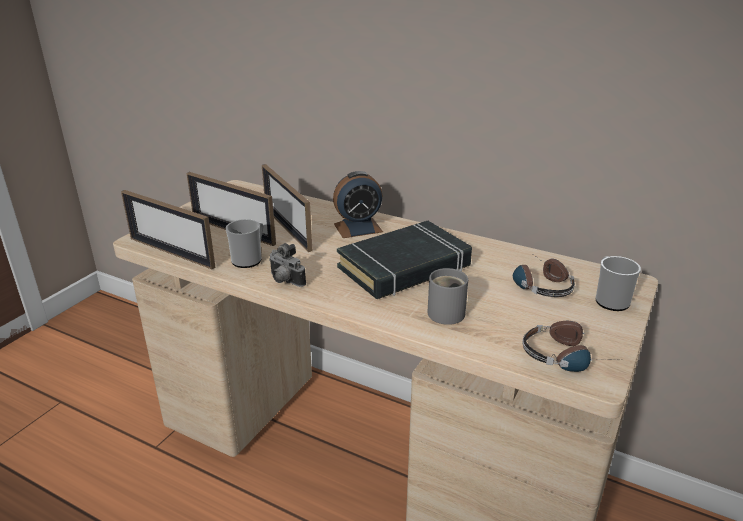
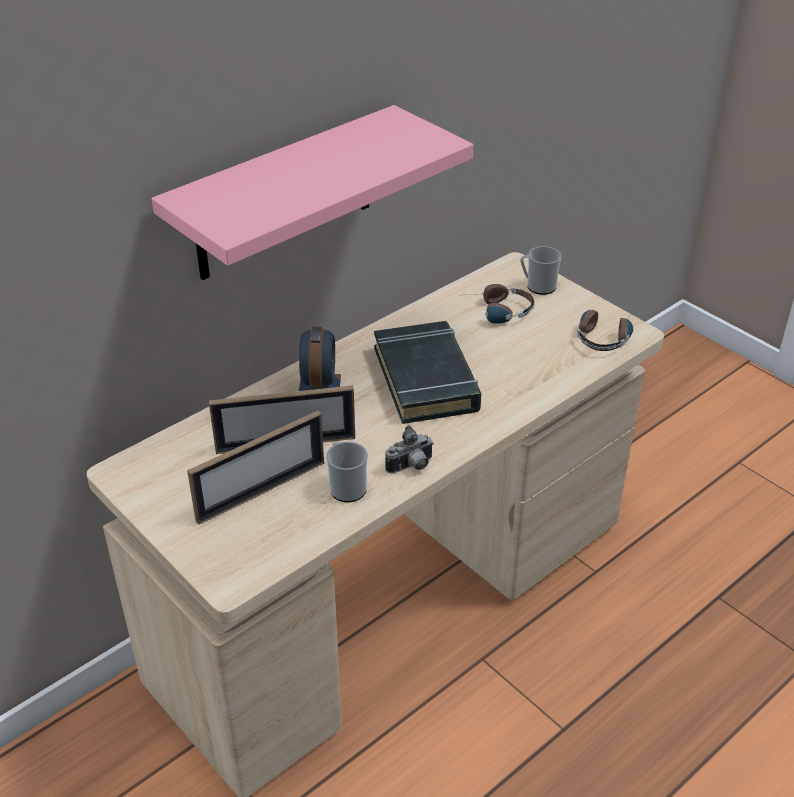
camera: 70 degrees left, 10 degrees up
(171, 252) = (289, 553): picture frame -> none
(401, 65) = (284, 195): none -> pink shelf
(448, 312) = (518, 375): grey mug -> none

